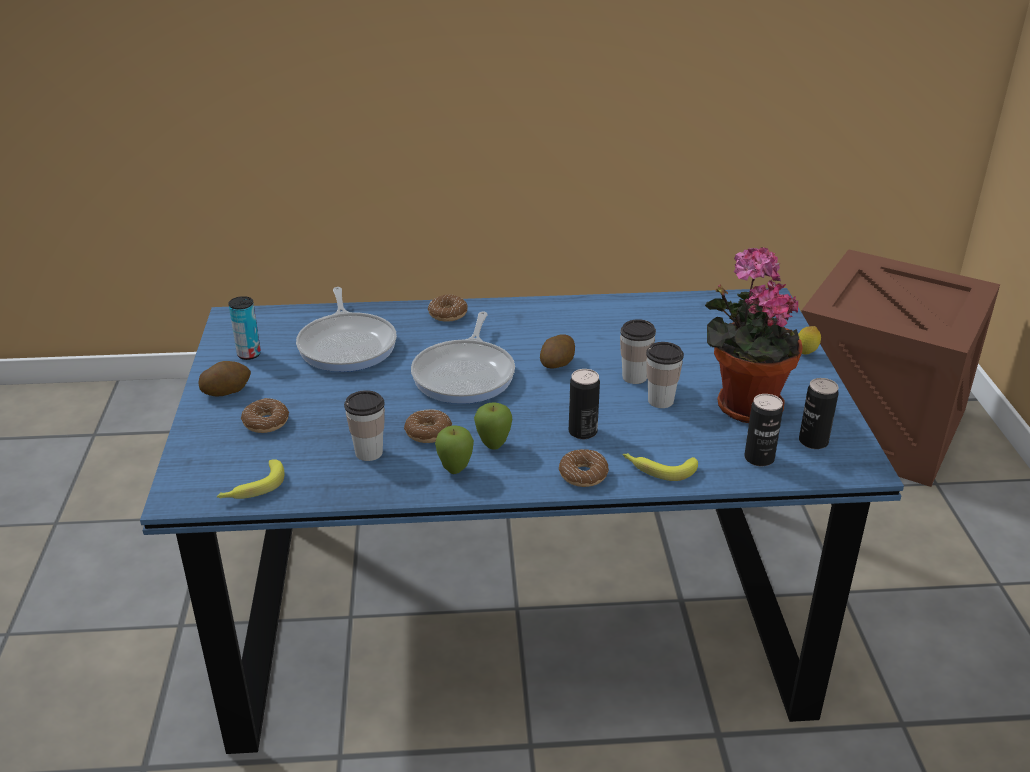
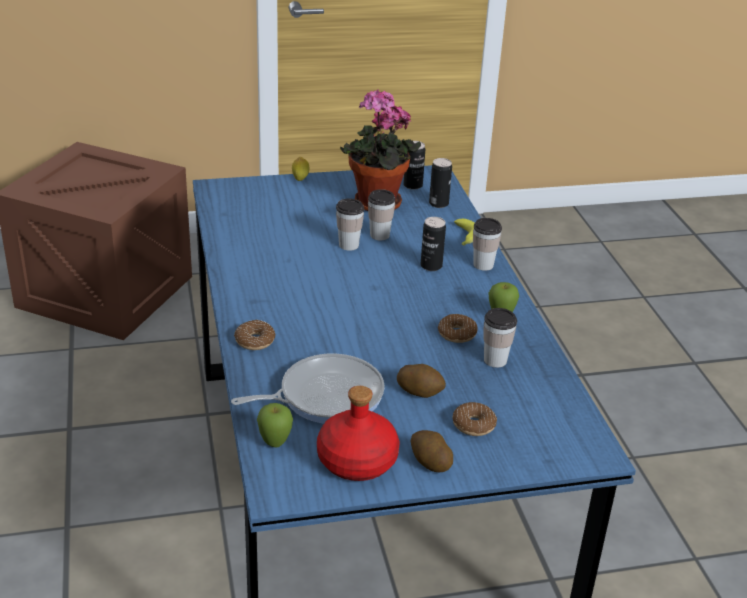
camera: 100 degrees left, 0 degrees up
(249, 354) = (357, 461): can -> red bottle
(252, 488) = (567, 414): banana -> none
(465, 374) = (364, 322): frying pan -> none
(493, 446) = (463, 302): apple -> apple (275, 444)
(557, 364) = (337, 279): potato -> potato (420, 391)
(583, 475) = (483, 265): donut -> cup

